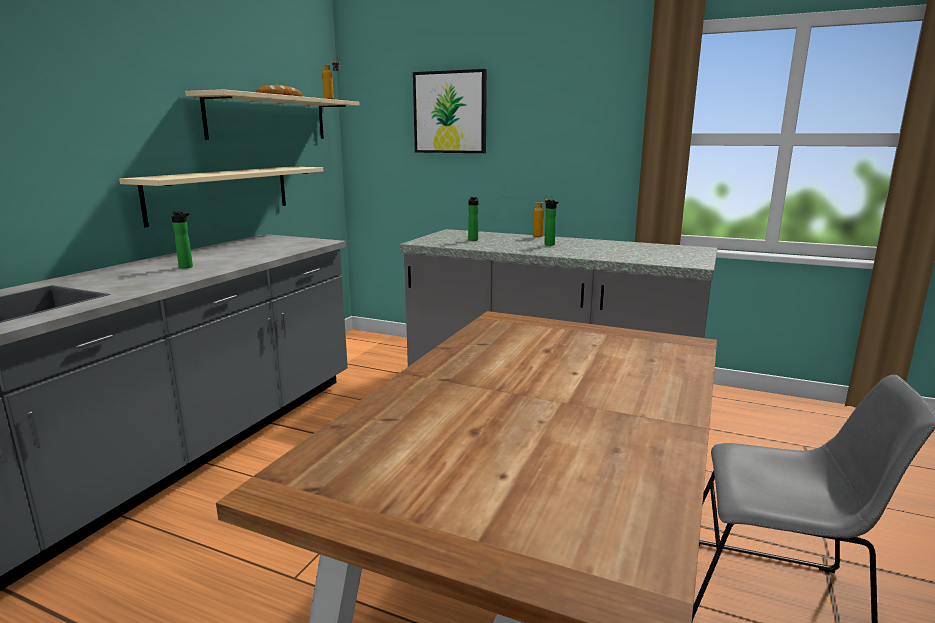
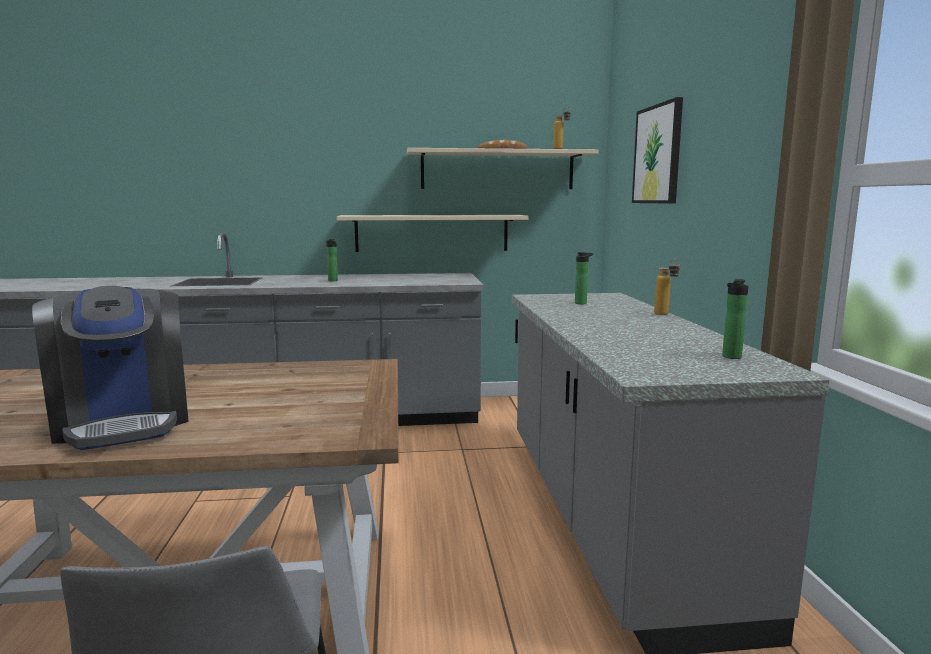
camera: 60 degrees right, 5 degrees down
(550, 245) = (618, 321): bottle -> bottle (730, 357)
(599, 415) = (123, 422): none -> coffee machine

